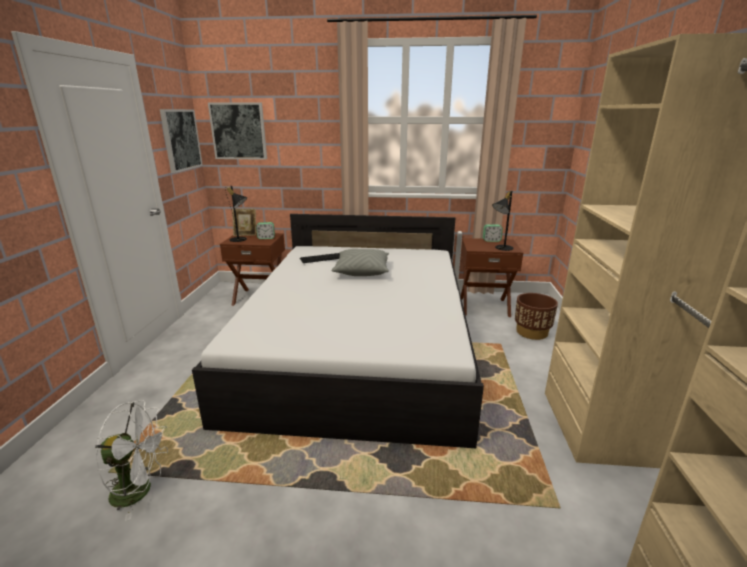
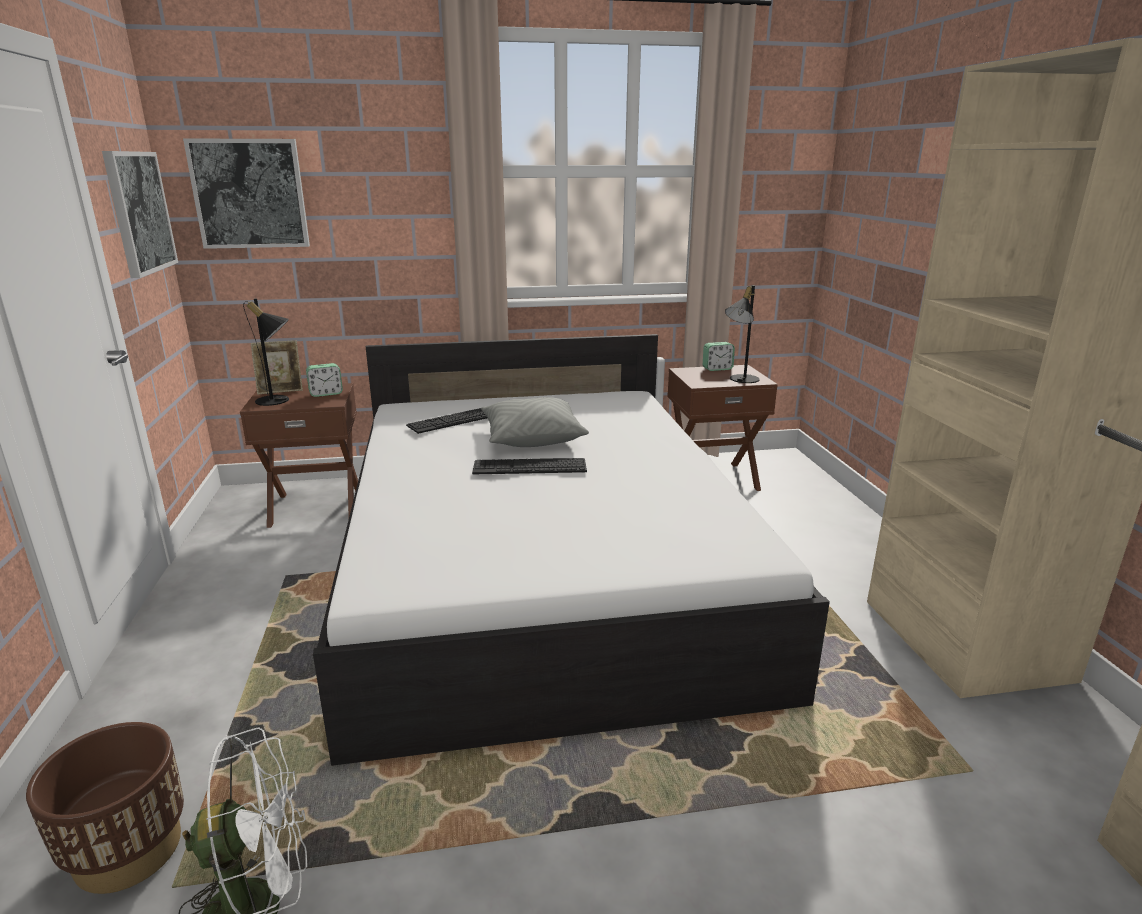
camera: 15 degrees left, 0 degrees up
(349, 287) = (529, 467): none -> keyboard
(531, 332) = (802, 510): brown planter -> brown planter (129, 851)

